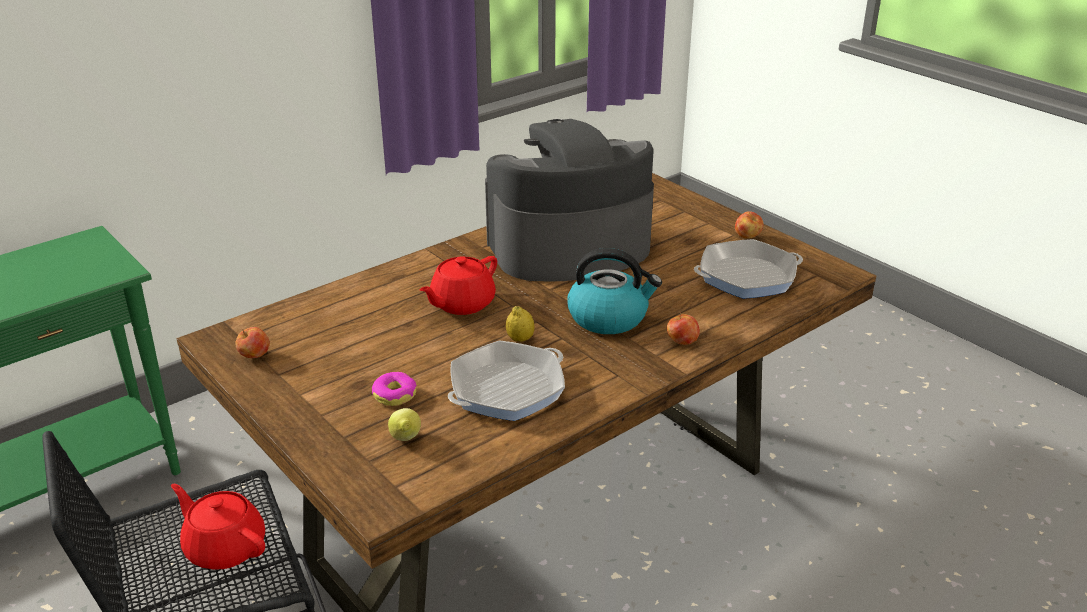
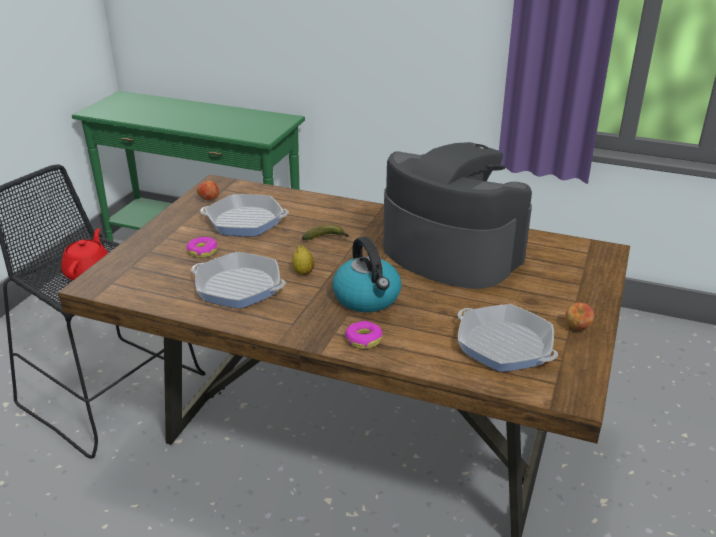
camera: 60 degrees right, 0 degrees up
(352, 345) = (245, 221): none -> frying pan
(406, 440) = (159, 271): lemon -> none
(461, 304) = (327, 238): red teapot -> banana
(682, 342) = (363, 340): apple -> donut

